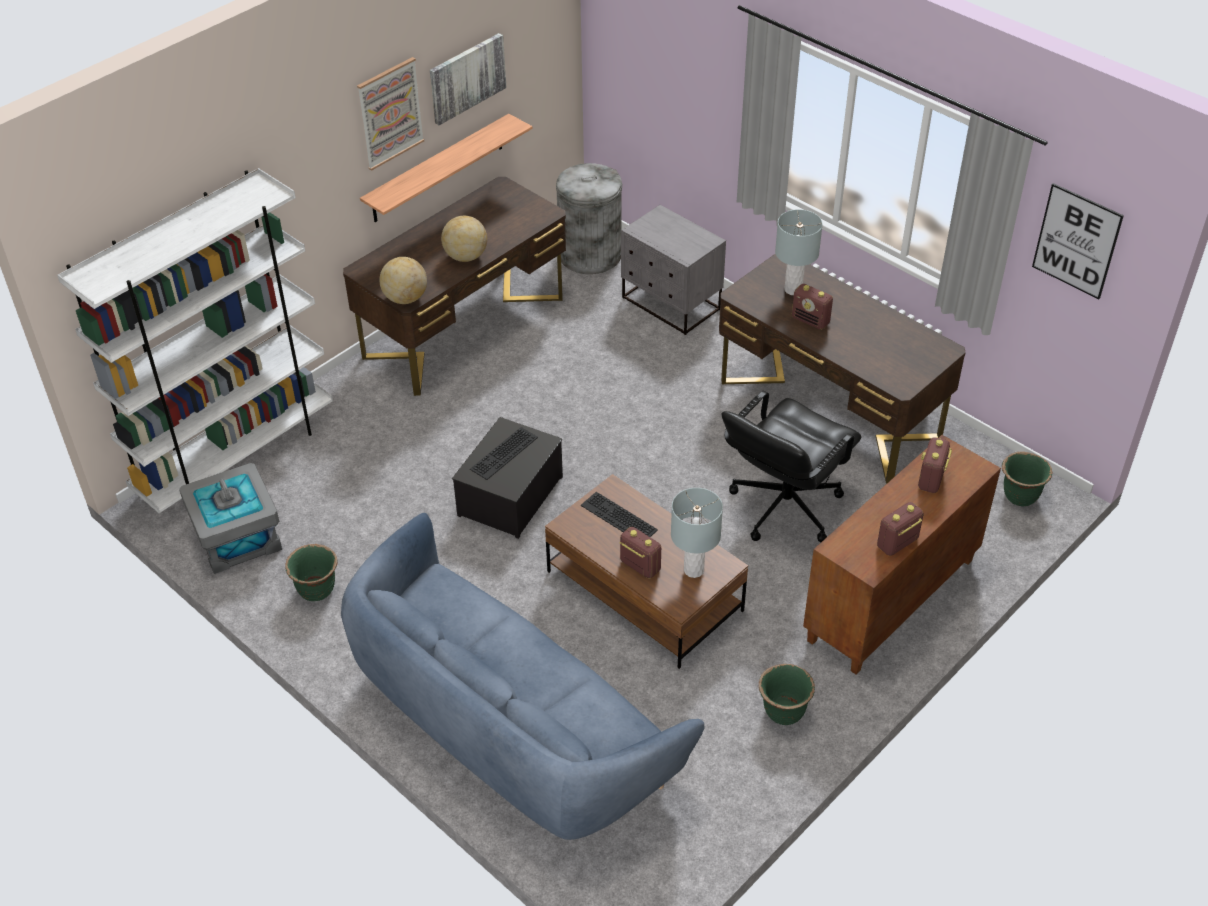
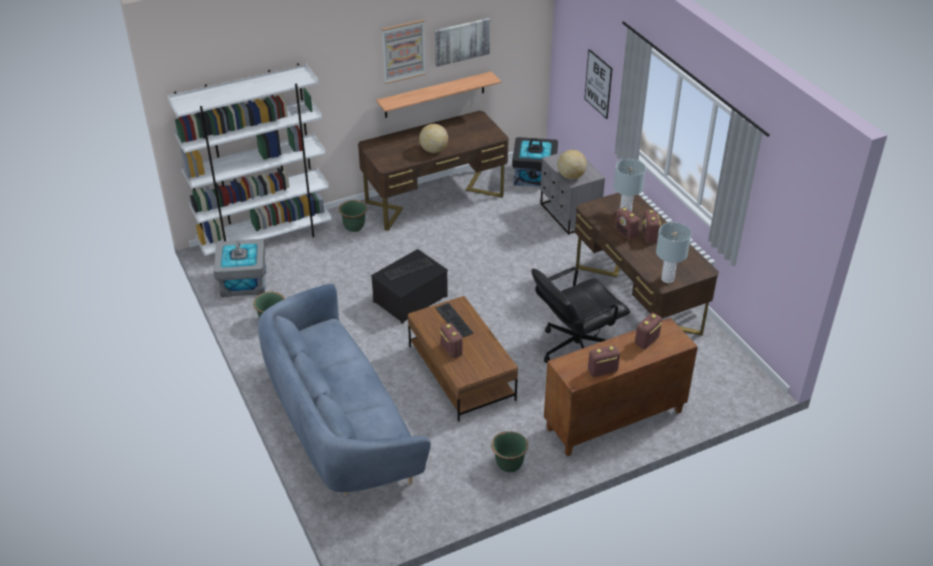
camera: 20 degrees right, 5 degrees down
(405, 298) = (385, 165): globe -> globe (571, 176)
(590, 254) = (534, 175): grey trash can -> black storage box
(693, 570) = (482, 361): grey table lamp -> grey table lamp (667, 279)
(845, 317) = (649, 236): none -> radio
(1019, 496) = (736, 382): green planter -> green planter (354, 227)
(1076, 241) = (786, 208): picture -> picture (598, 84)

